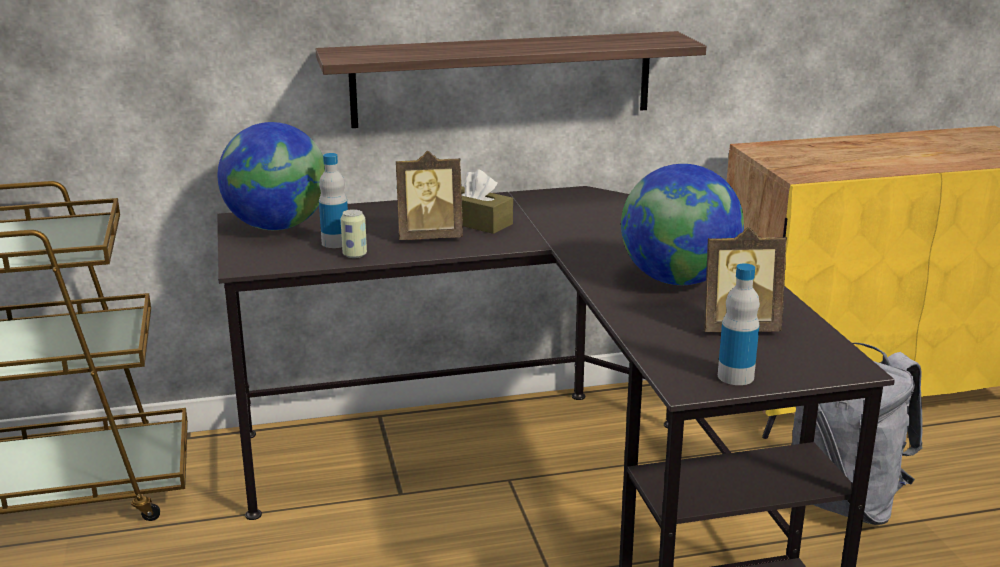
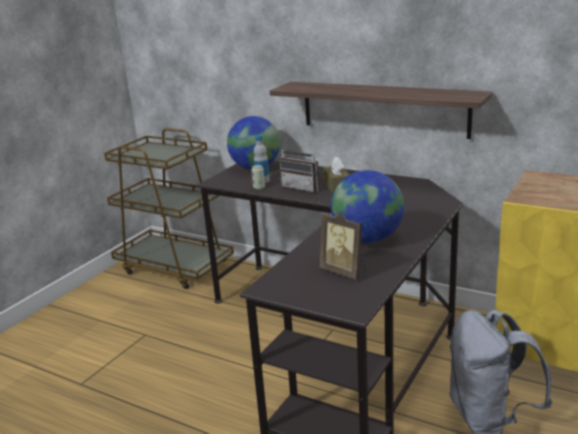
camera: 45 degrees right, 0 degrees up
(430, 237) = (303, 187): picture frame -> radio
(735, 376) = (292, 292): bottle -> none

